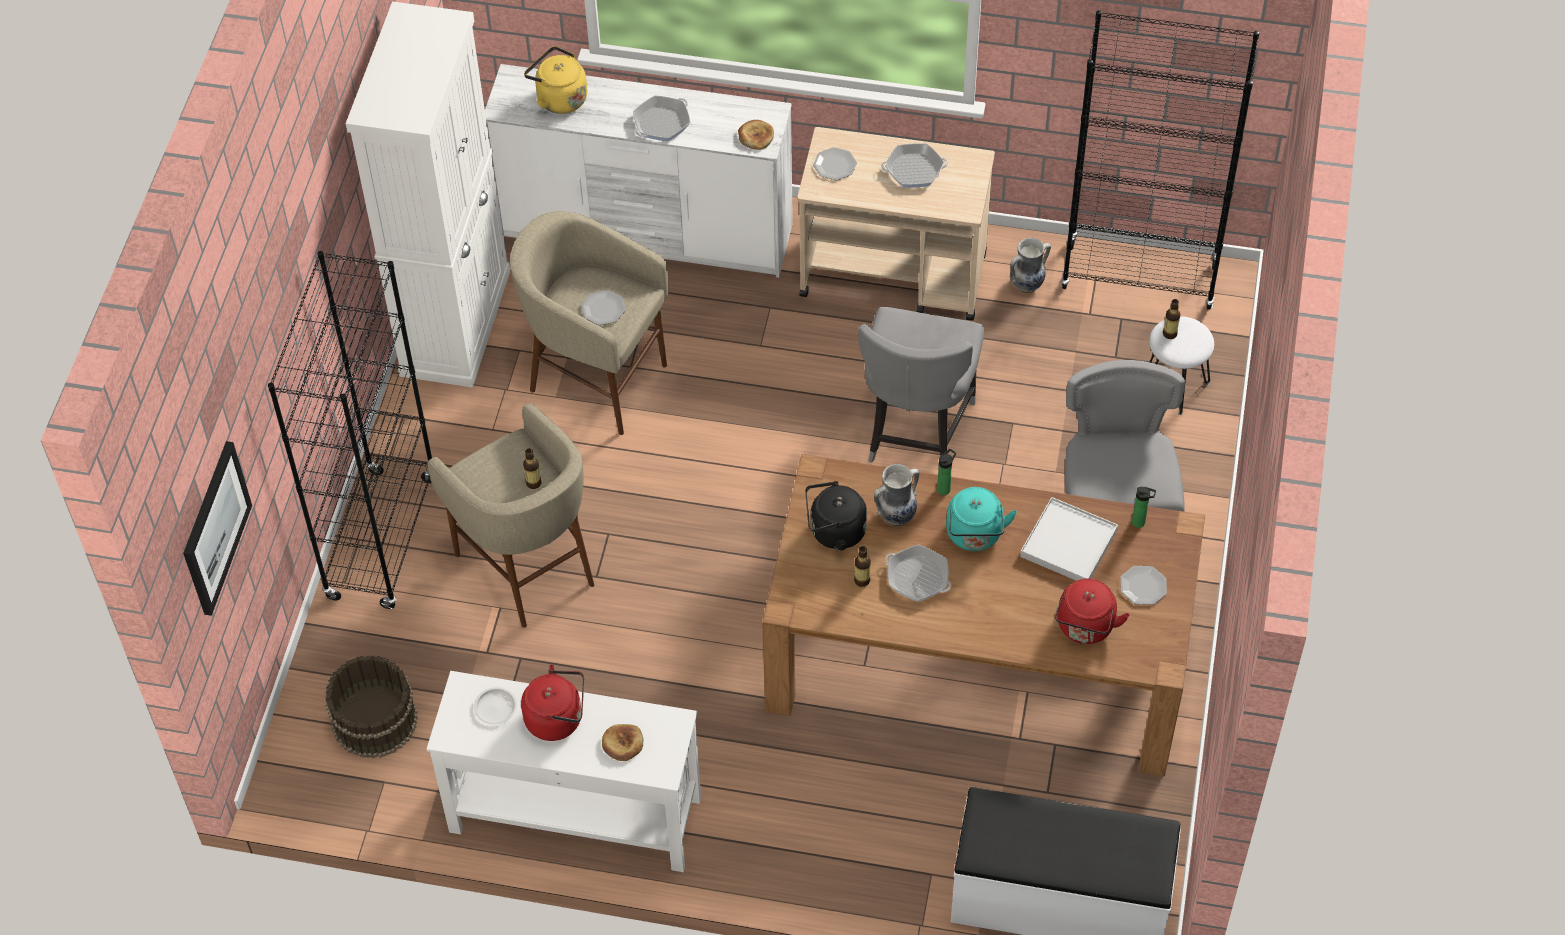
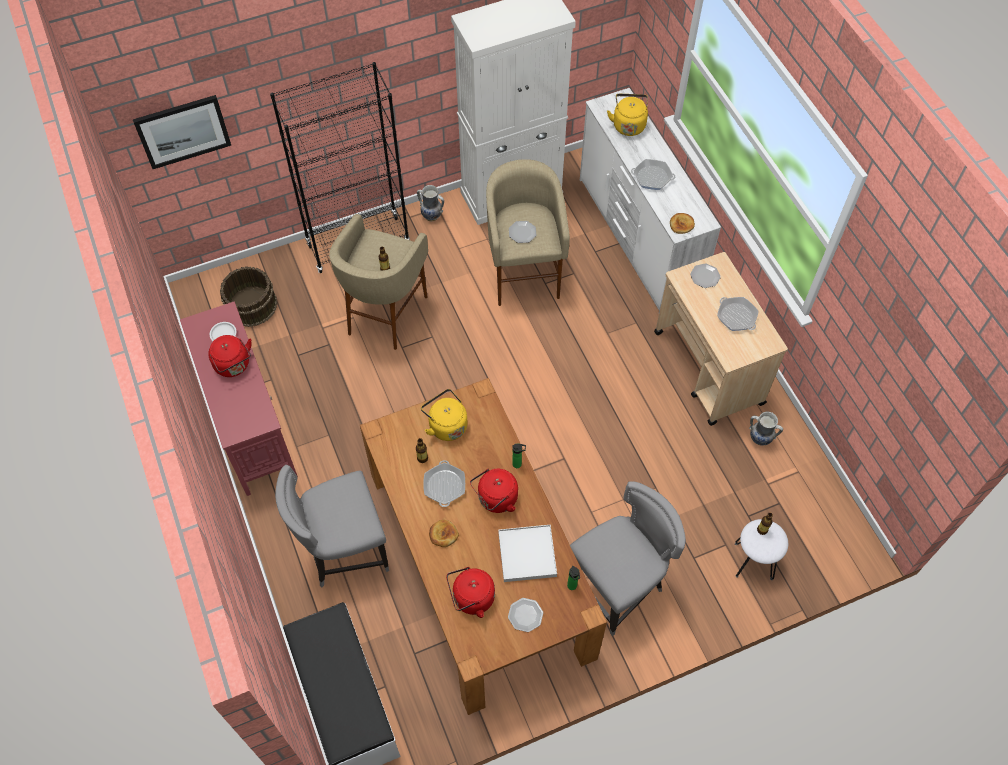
camera: 55 degrees right, 5 degrees up
(574, 814) = (251, 424): white console table -> red console table
(623, 744) = (236, 405): bread -> bread (443, 534)
(834, 532) = (446, 425): black kettle -> yellow kettle
(896, 515) = (480, 450): vase -> vase (432, 215)
(916, 432) = (609, 442): grey chair -> grey chair (344, 551)
(975, 536) = (495, 499): turquoise kettle -> red kettle
(1140, 276) = (819, 495): black bookcase -> none

